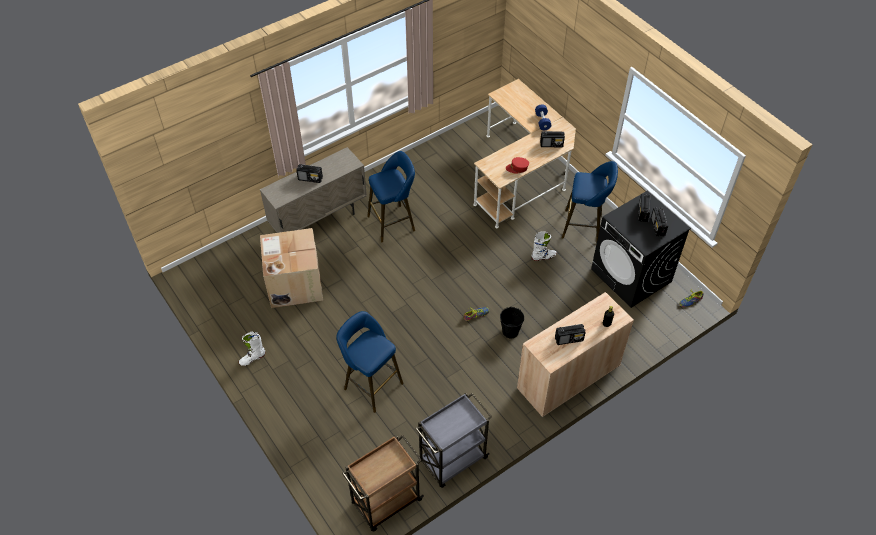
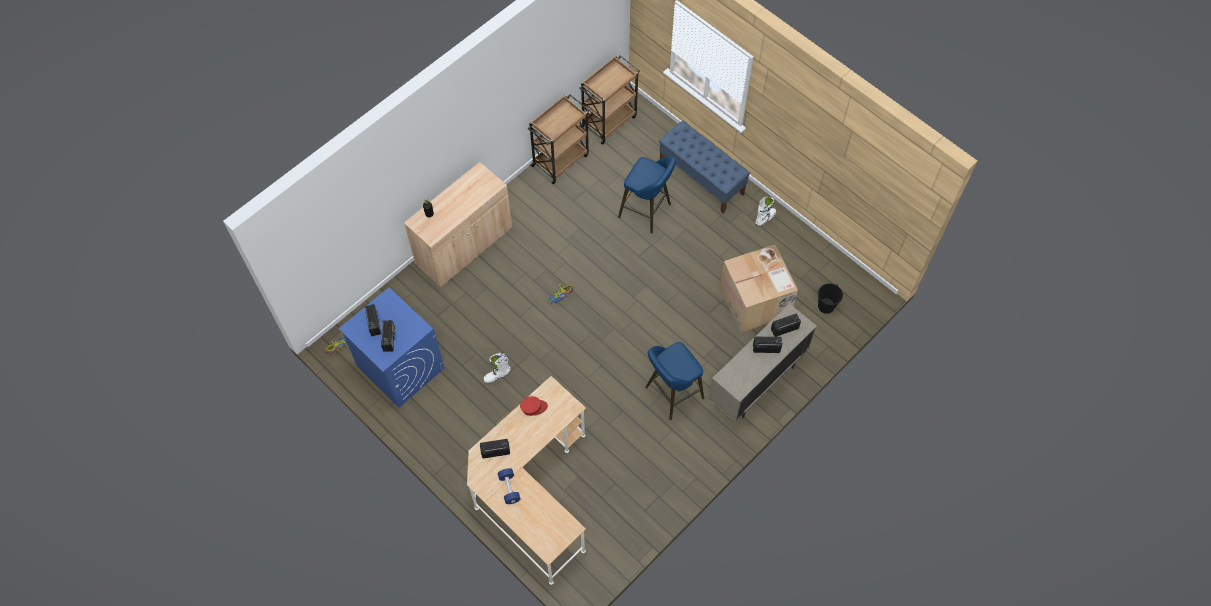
camera: 170 degrees right, 10 degrees up
(301, 412) = (701, 178): none -> blue bench
(452, 460) = (561, 159): grey cart -> brown cart
(510, 331) = (524, 283): black bucket -> black bucket (826, 306)
(569, 339) = (464, 194): radio -> radio (784, 329)
(584, 226) = (452, 424): blue stool -> none
(631, 275) = (400, 367): black washing machine -> blue washing machine

